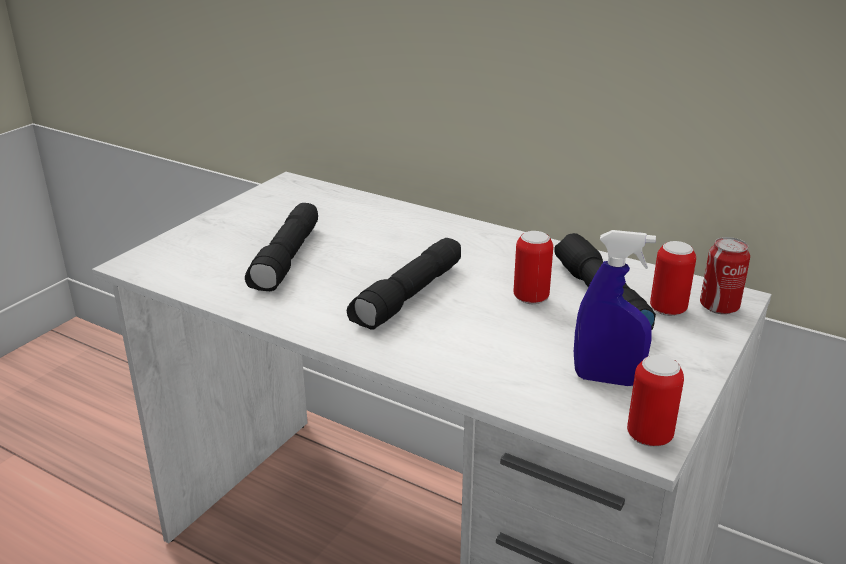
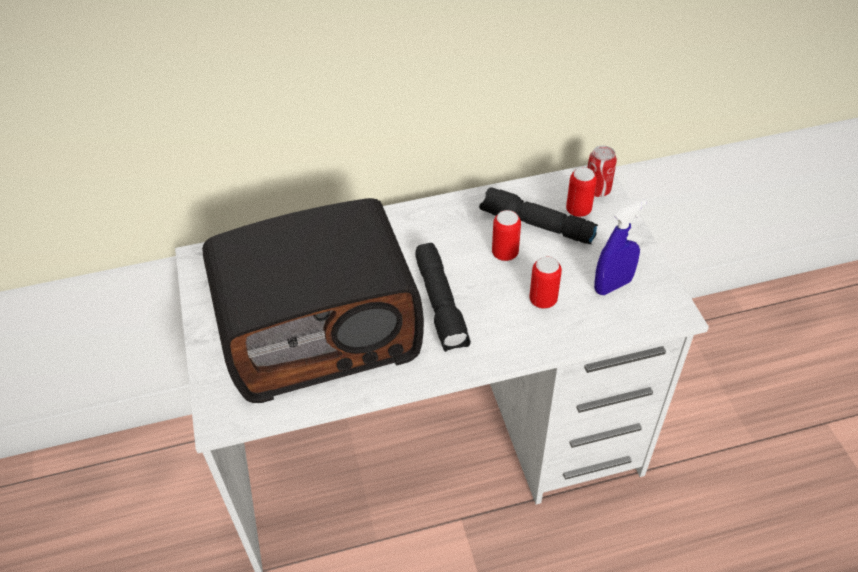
camera: 45 degrees left, 20 degrees up
(288, 259) = (321, 331): black flashlight -> radio
(649, 436) = (671, 308): can -> can (543, 300)

